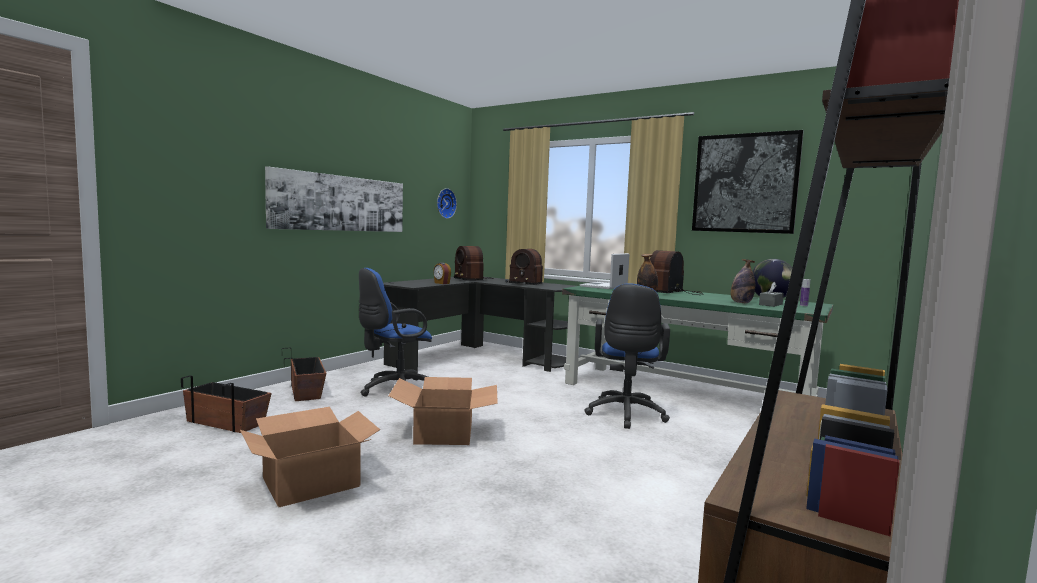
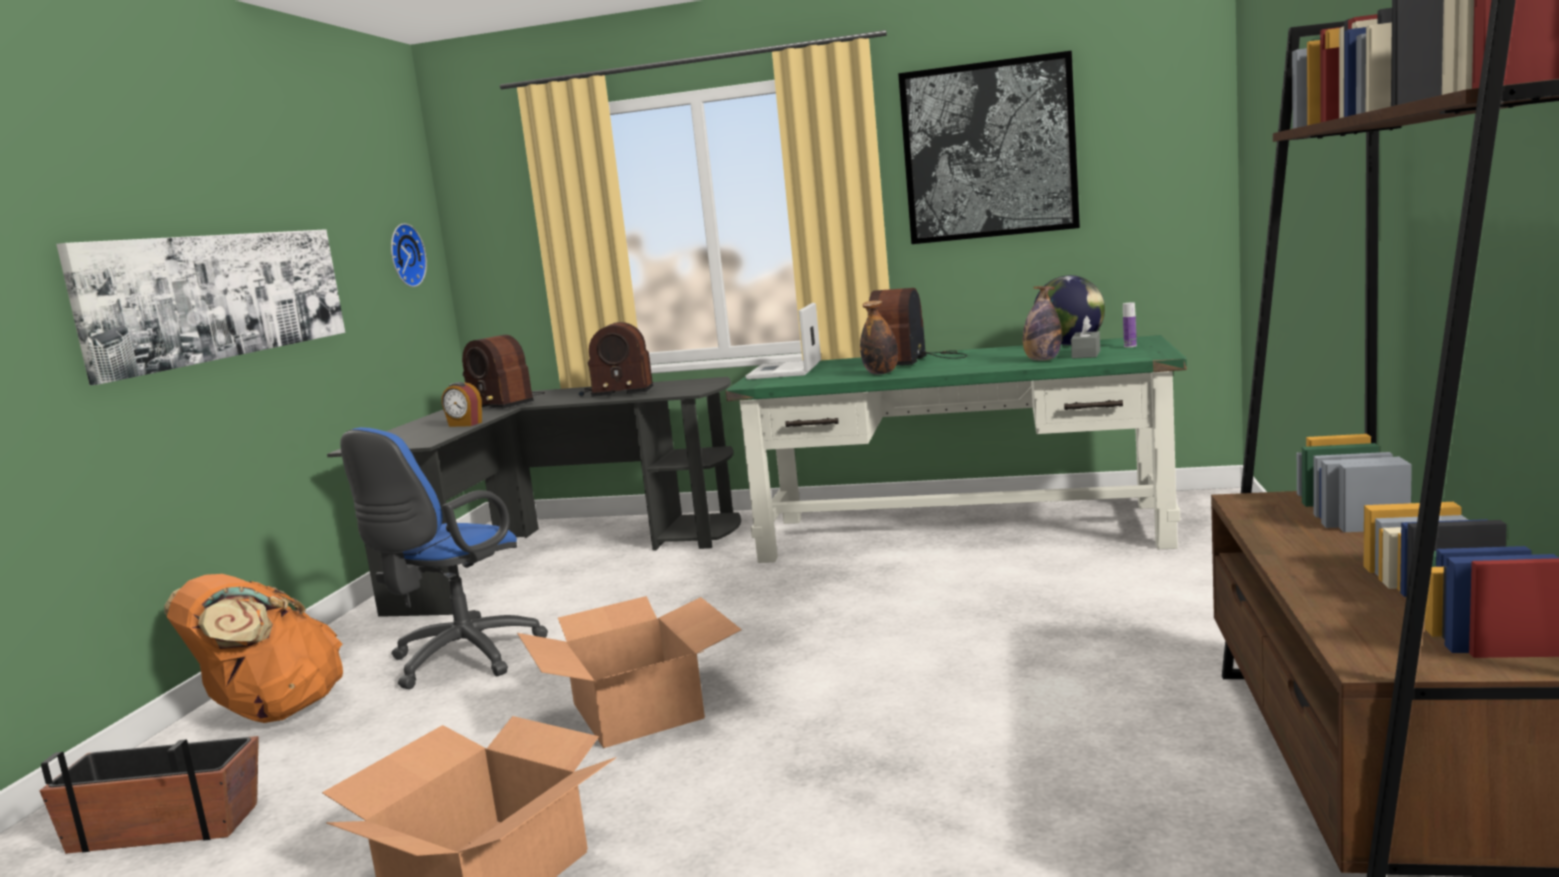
camera: 20 degrees left, 5 degrees up
(306, 391) = (271, 713): planter -> orange backpack
(625, 415) = (906, 592): blue office chair -> none

